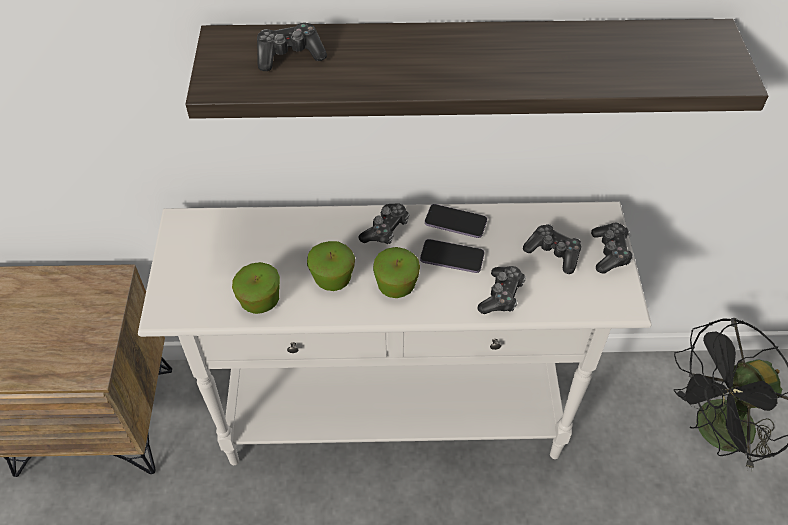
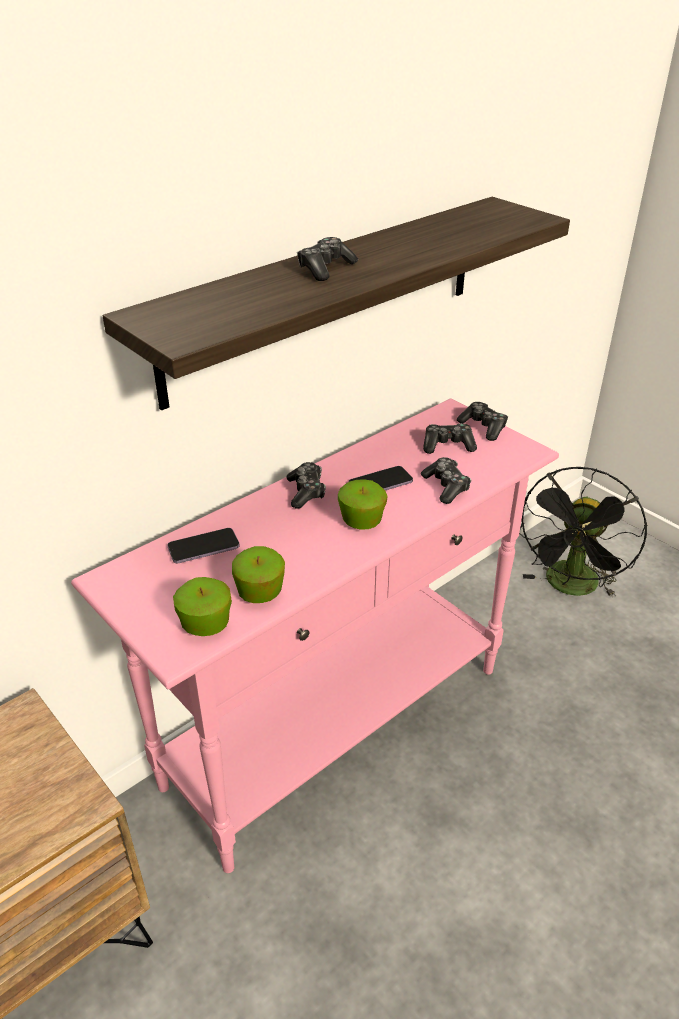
camera: 40 degrees left, 15 degrees down
(289, 55) = (218, 303): game controller -> game controller (325, 269)
(332, 278) = (304, 544): apple -> apple (206, 625)
(395, 414) = (339, 726): white console table -> pink console table
(455, 222) = (355, 461): phone -> phone (203, 547)

